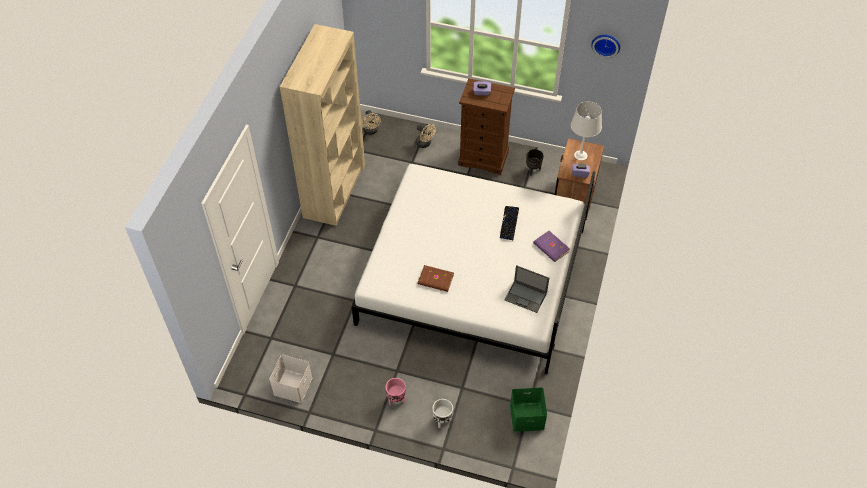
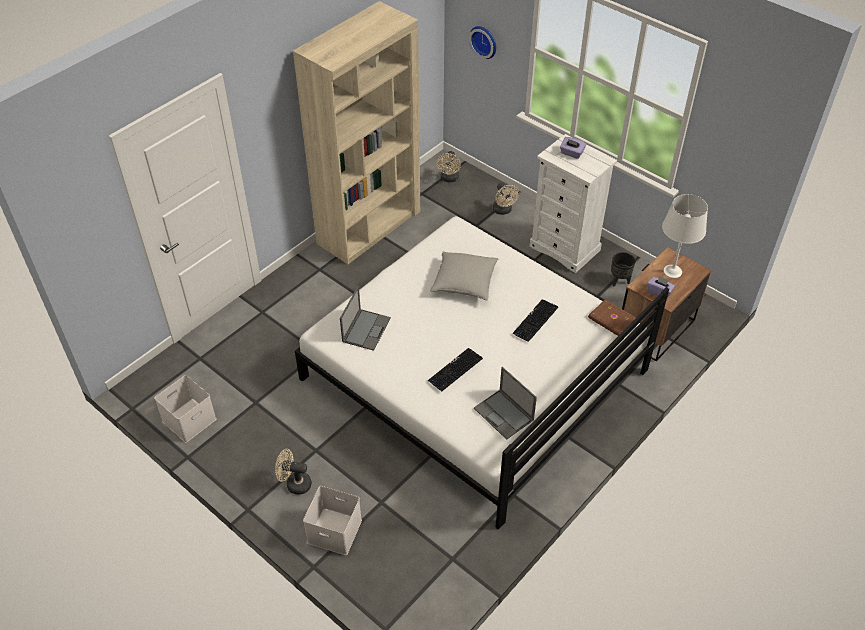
camera: 25 degrees right, 5 degrees down
(396, 399) = (294, 484): pink planter -> beige fan
(399, 272) = (366, 329): none -> laptop
(435, 280) = (403, 354): brown book -> brown book (612, 321)
(442, 420) = (333, 531): white planter -> white storage box
(446, 212) = (464, 282): none -> grey pillow
(477, 278) = (455, 370): none -> keyboard
(483, 158) = (565, 248): brown dresser -> white dresser
(526, 417) = (440, 572): green storage box -> none
(551, 248) = (572, 368): purple book -> none
(606, 44) = (743, 125): wall clock -> wall clock (484, 41)

